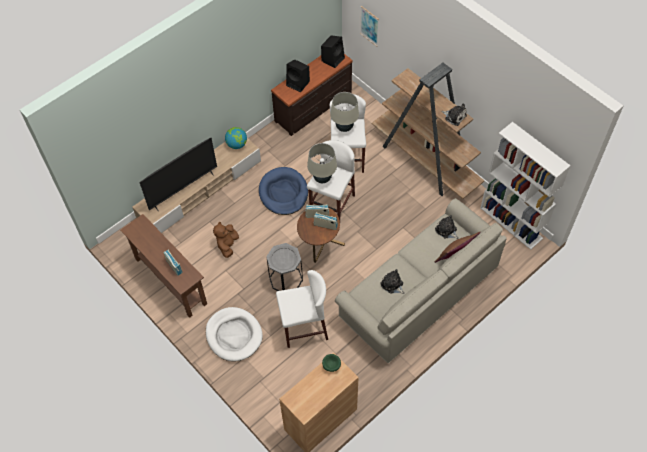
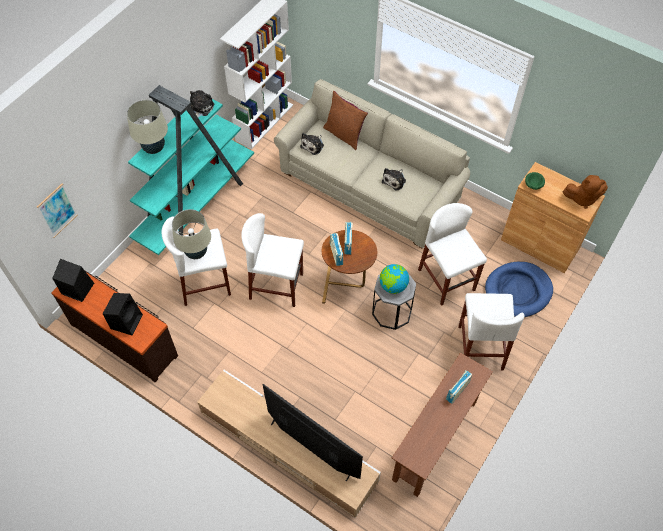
camera: 105 degrees left, 0 degrees up
(227, 245) = (364, 387): brown plush toy -> brown plush toy (582, 198)
(234, 335) = (480, 347): white dog bed -> white stool
(237, 144) = (221, 399): globe -> globe (393, 286)
(283, 193) = (271, 343): blue dog bed -> blue dog bed (518, 291)
(322, 178) = (281, 260): beige table lamp -> beige table lamp (154, 148)
(425, 161) = (196, 205): brown bookcase -> turquoise bookcase

